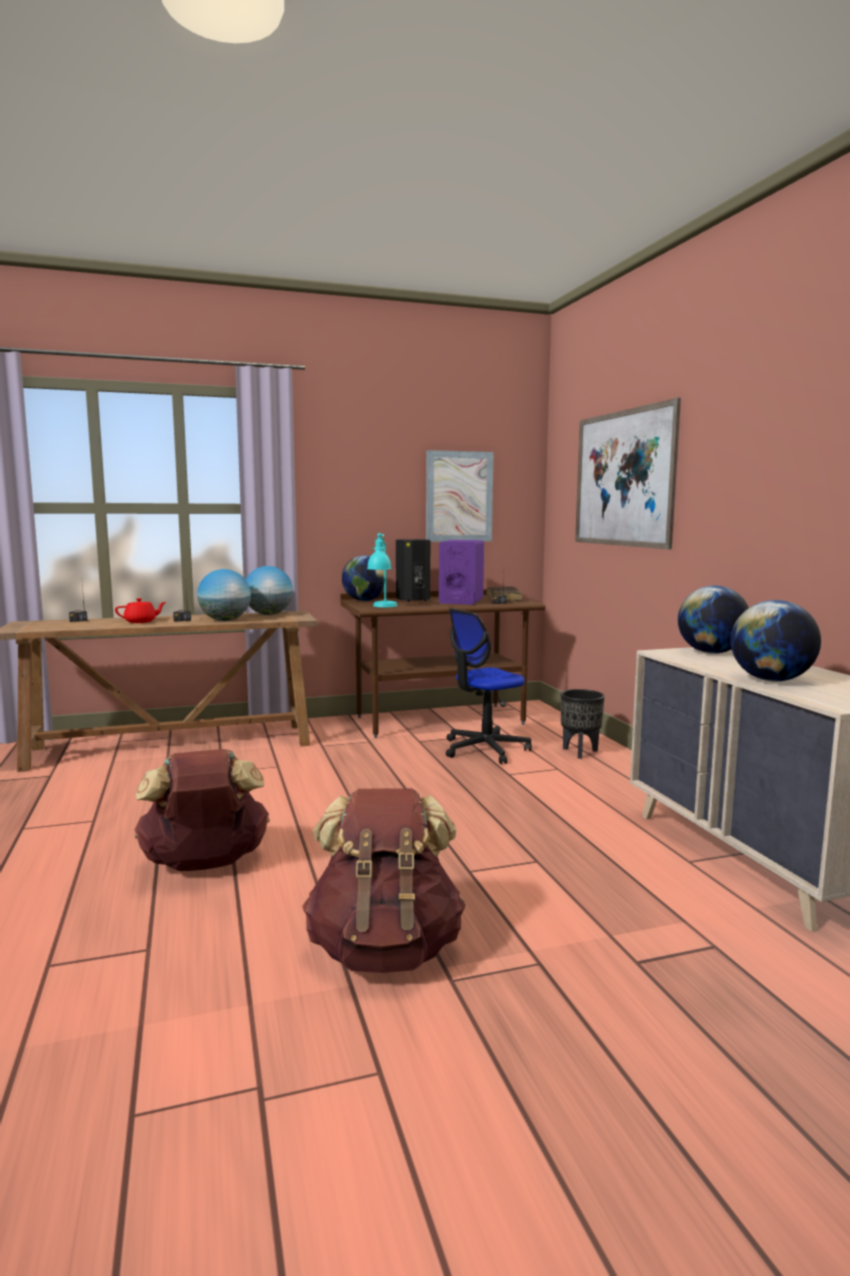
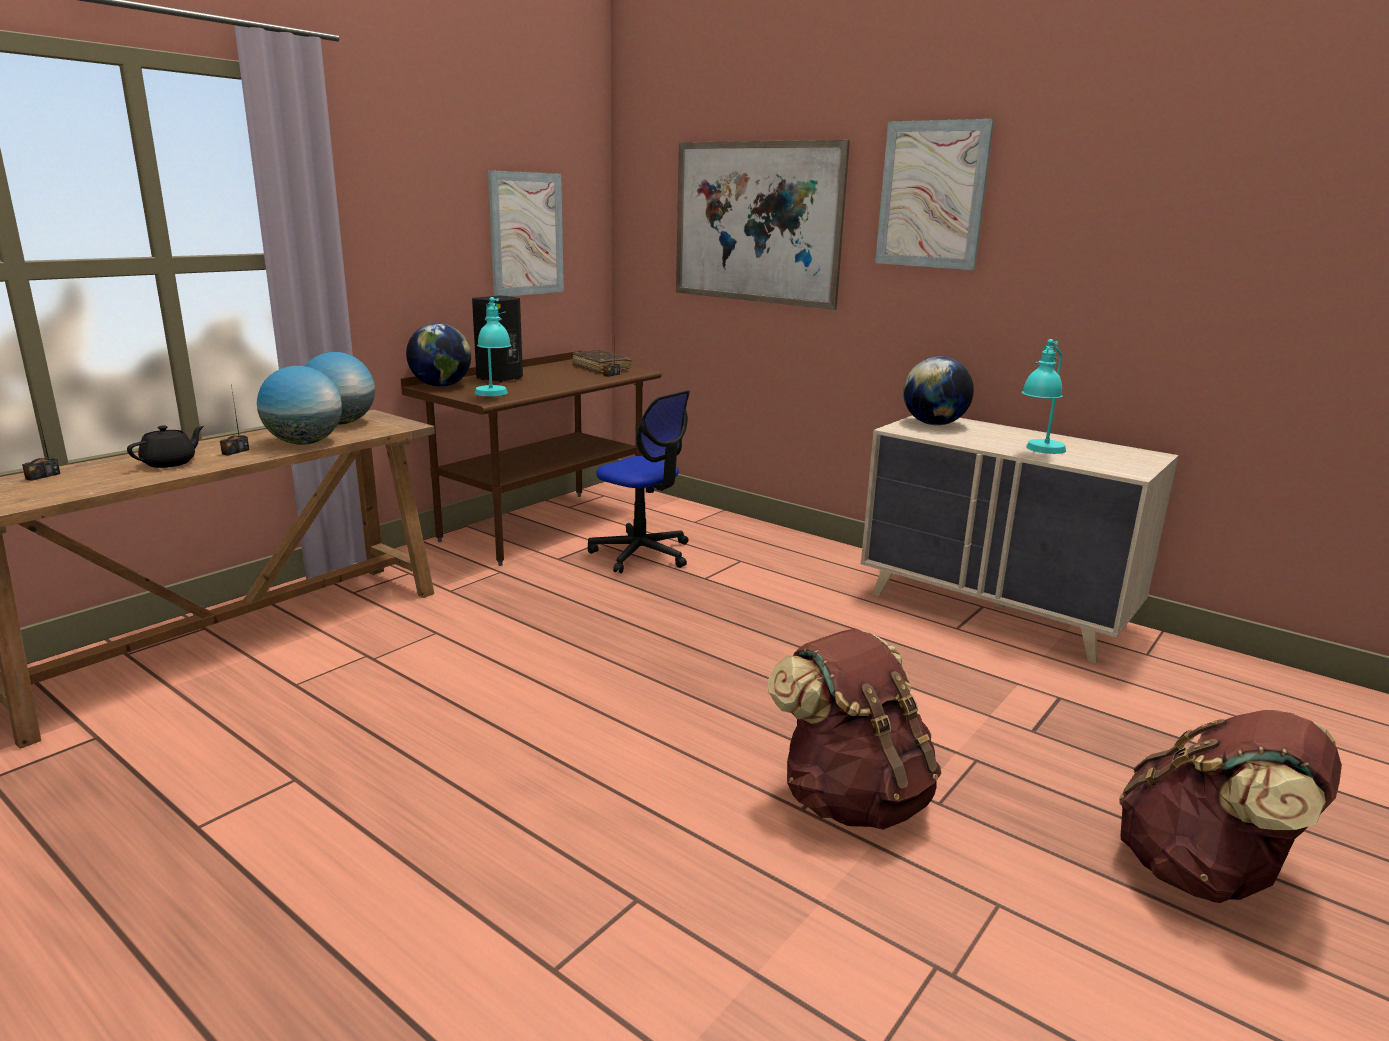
camera: 35 degrees left, 10 degrees up
(141, 621) = (170, 463): red teapot -> black teapot
(205, 865) = (545, 782): brown backpack -> brown backpack (1205, 873)
(461, 601) = (561, 375): purple speaker -> none
(484, 749) = (642, 554): office chair -> office chair turned 75 degrees counterclockwise
(580, 752) = (736, 537): black planter -> none
(737, 436) = (932, 195): none -> picture
(771, 680) = (1039, 452): globe -> turquoise table lamp

